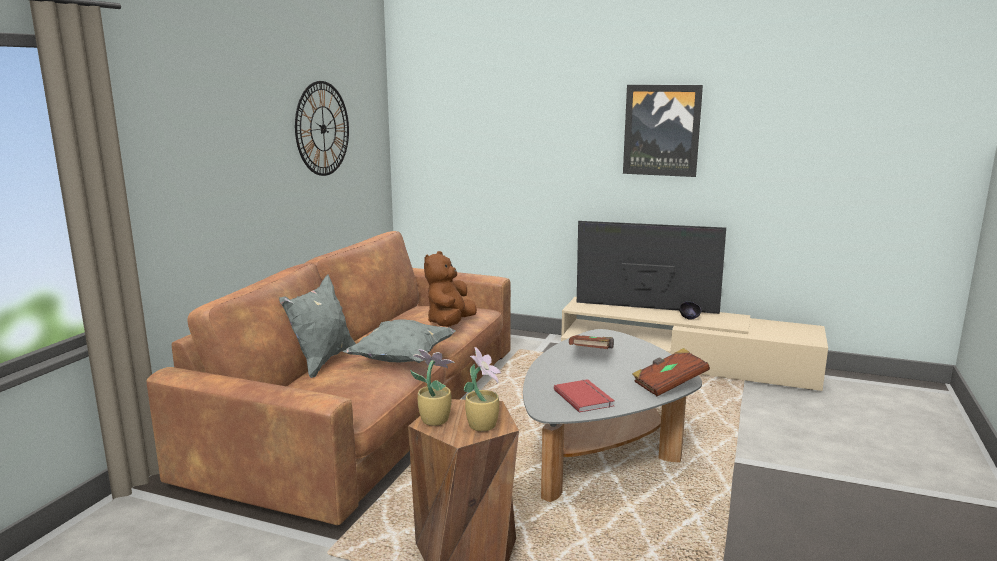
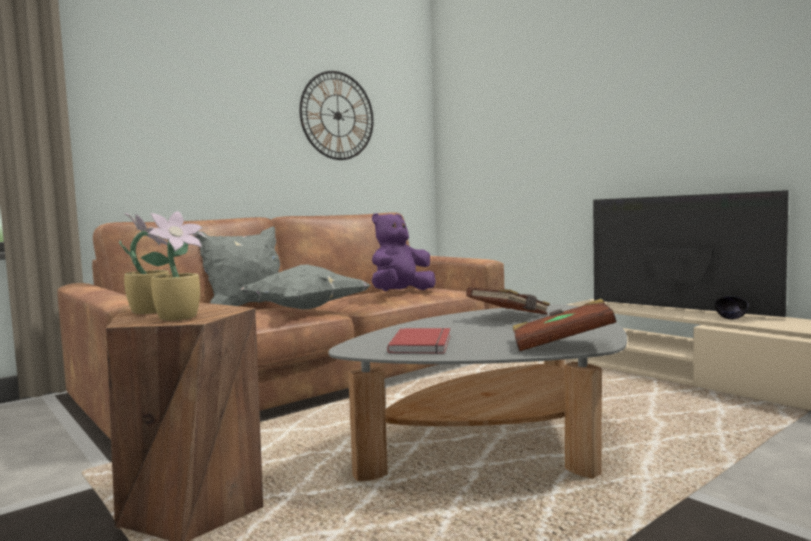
camera: 30 degrees right, 10 degrees down
(450, 323) = (401, 293): brown plush toy -> purple plush toy
(661, 130) = (697, 77): picture -> none

